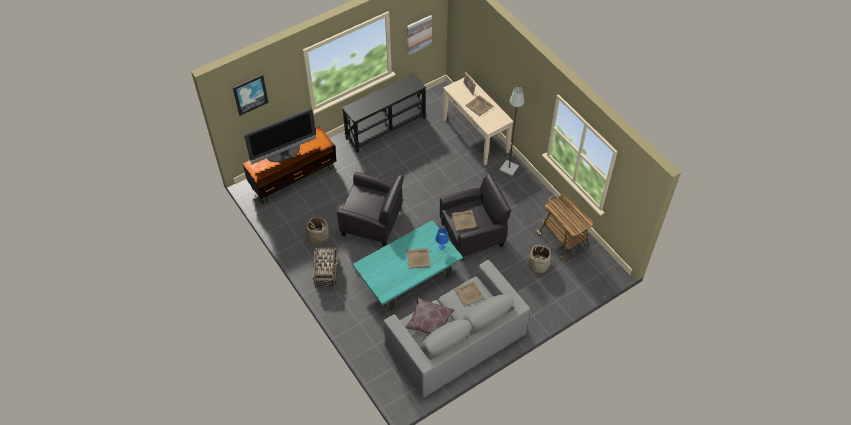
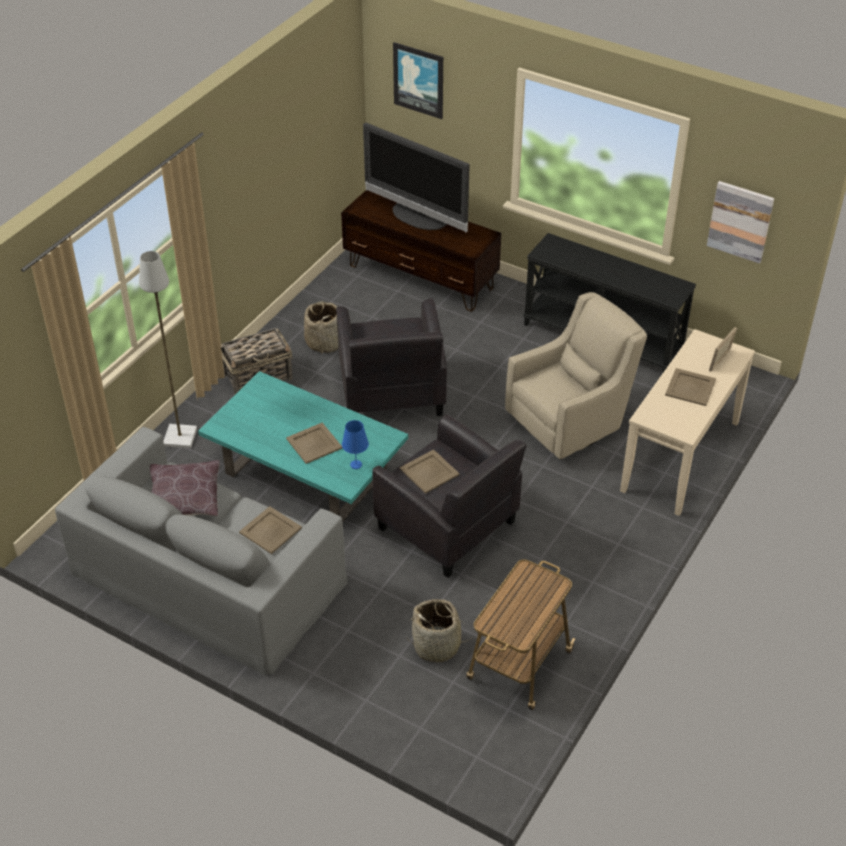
camera: 65 degrees right, 10 degrees down
(433, 163) = (571, 422): none -> beige armchair
(508, 168) = (639, 527): grey floor lamp -> grey floor lamp (179, 437)

